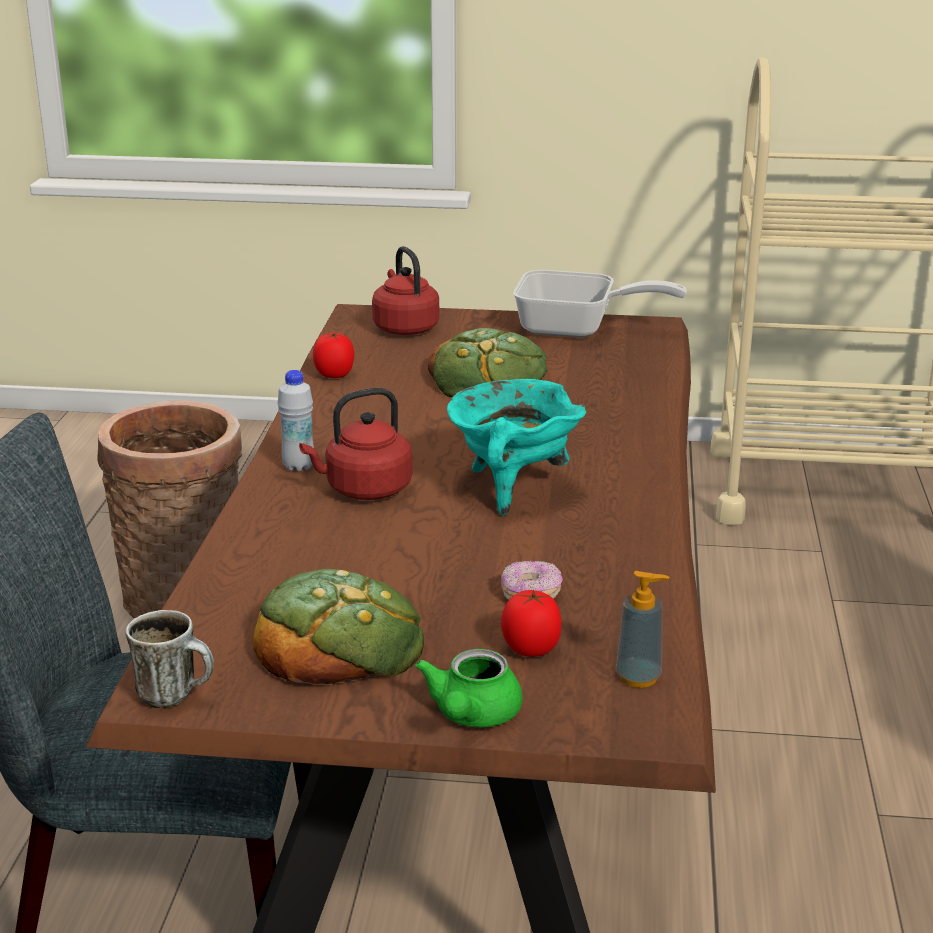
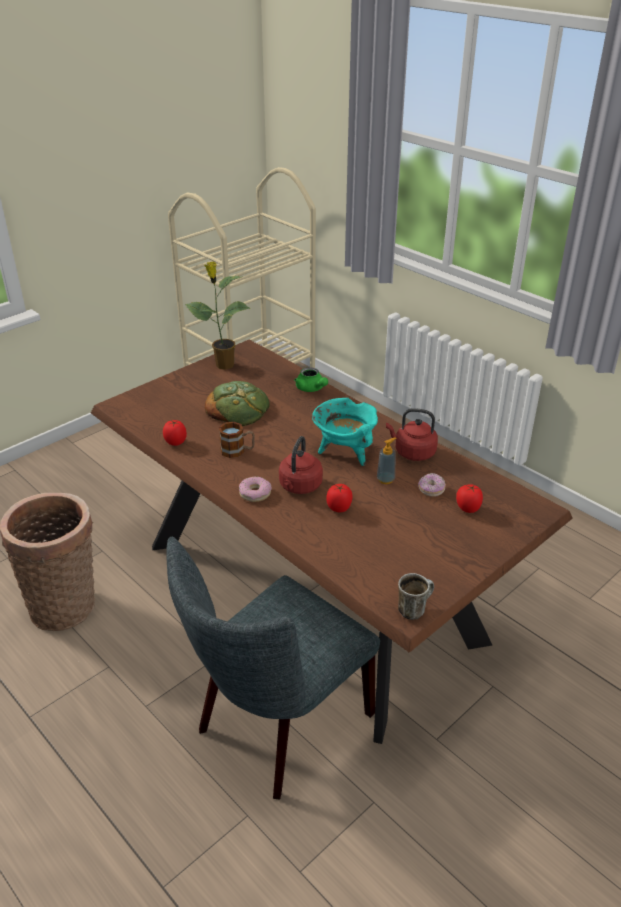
camera: 50 degrees left, 10 degrees up
(298, 466) = (255, 493): white bottle -> donut
(338, 640) = (414, 549): bread -> none
(356, 538) = (339, 508): none -> tomato
(381, 417) = (237, 451): none -> mug
(404, 327) = (153, 401): red kettle -> red kettle (412, 452)
(472, 716) = (498, 543): green teapot -> green teapot (311, 389)
(577, 329) = (223, 365): frying pan -> potted plant
(638, 677) = (508, 496): soap dispenser -> soap dispenser (385, 479)

